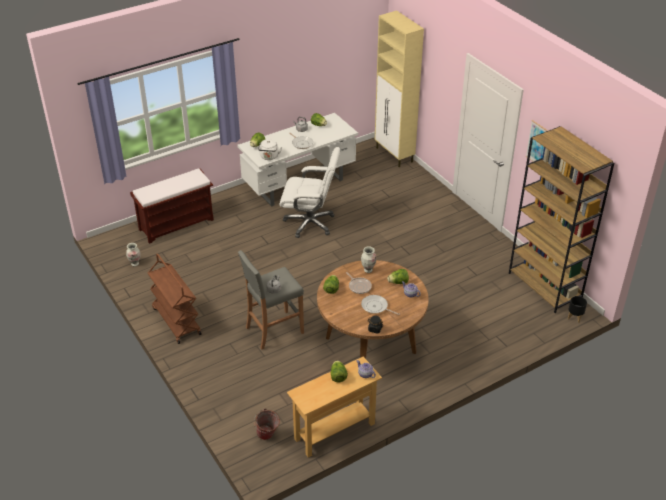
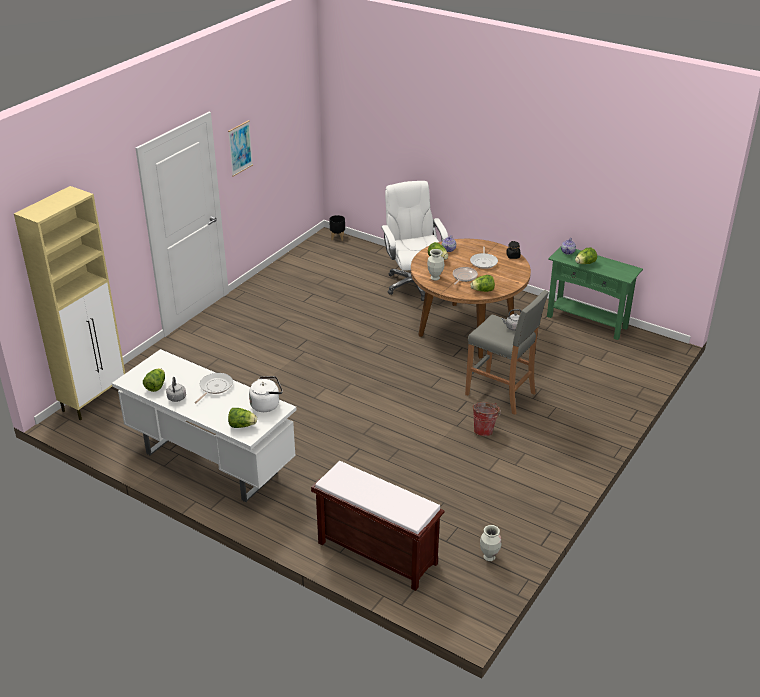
camera: 115 degrees left, 5 degrees down
(176, 321) = (553, 471): brown cart -> none
(267, 436) = (631, 354): bucket -> bucket (485, 430)
(310, 223) = (294, 426): white office chair -> white office chair (413, 284)
(334, 431) = (587, 322): beige console table -> green console table
(545, 286) = (304, 256): brown bookcase -> none

